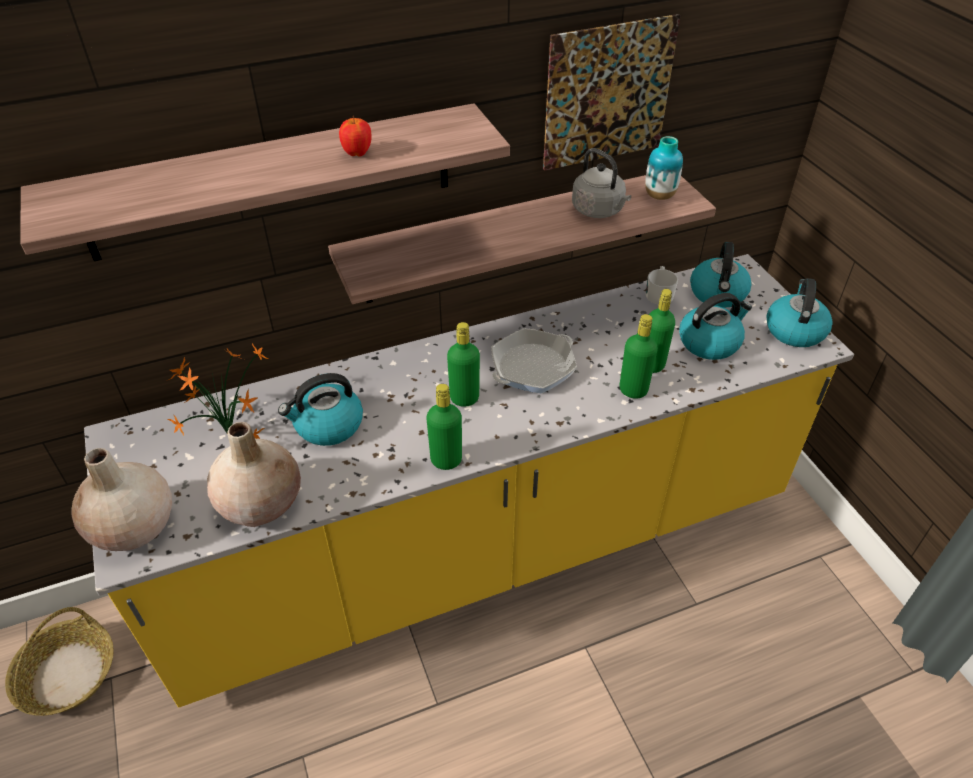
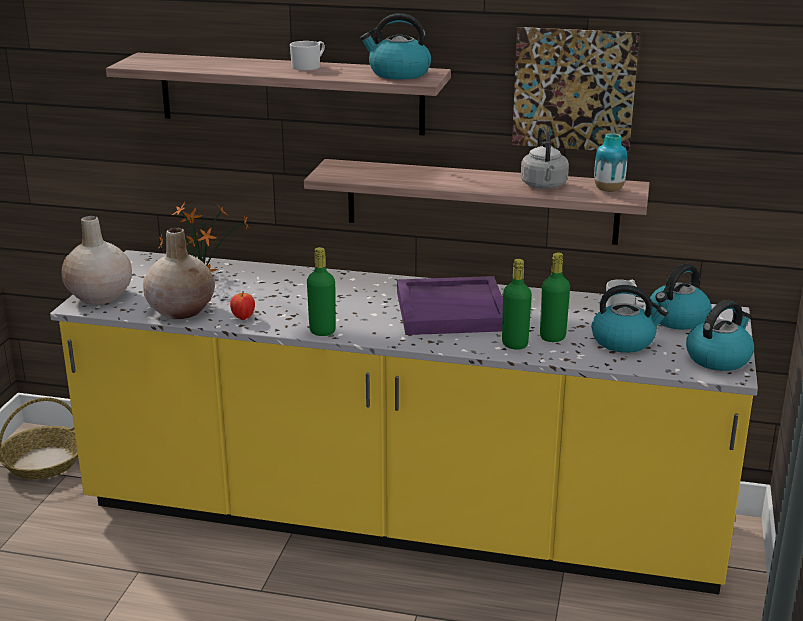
camera: 35 degrees right, 20 degrees down
(309, 149) = (309, 66): none -> white mug
(328, 426) = (267, 292): kettle -> kettle (398, 74)
(357, 153) = (333, 72): apple -> apple (243, 318)
(464, 398) = (378, 309): green bottle -> none
(532, 367) = (452, 310): frying pan -> purple tray

